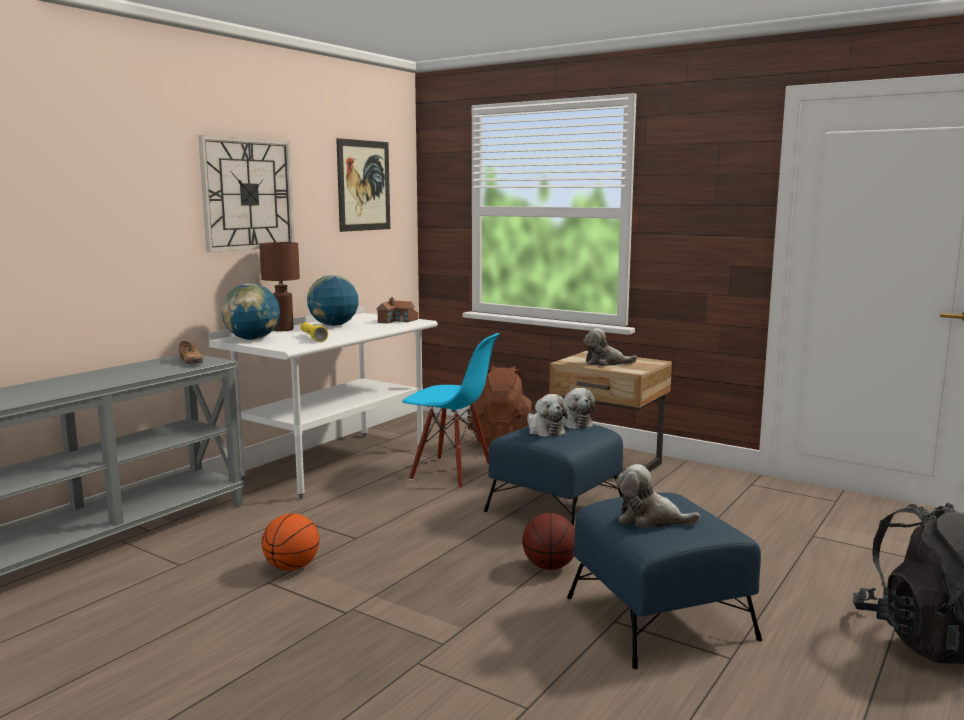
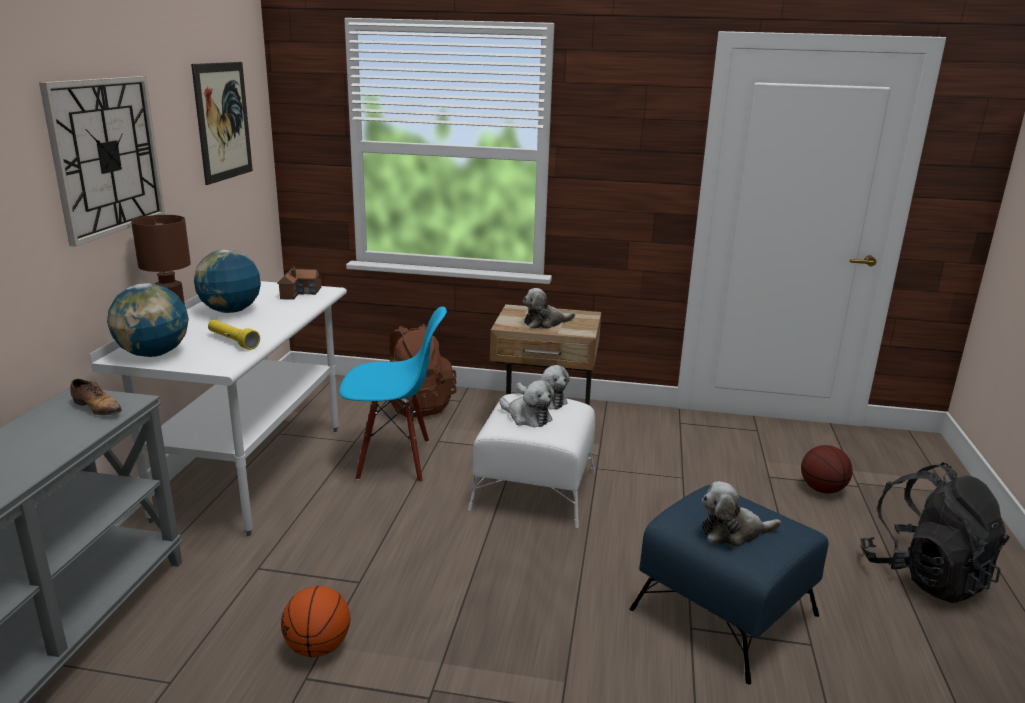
camera: 25 degrees left, 10 degrees up
(549, 566) = (585, 572): basketball -> basketball (822, 489)
(556, 508) = (535, 489): blue ottoman -> white ottoman

